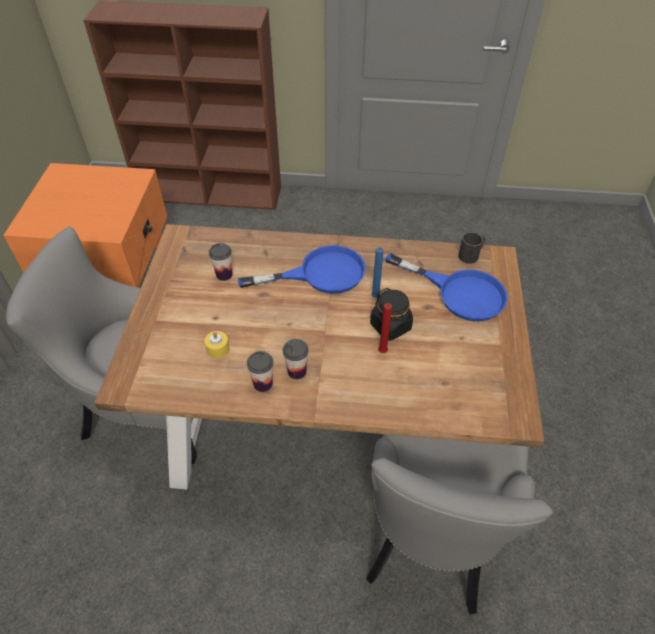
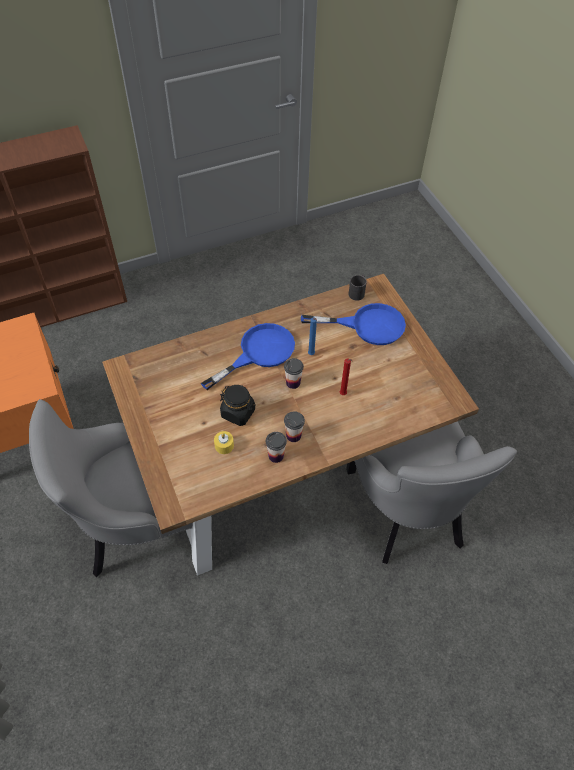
camera: 30 degrees left, 5 degrees up
(224, 274) = (184, 385): cup -> cup (293, 383)
(390, 326) = (336, 372): black jar -> black jar (238, 413)

